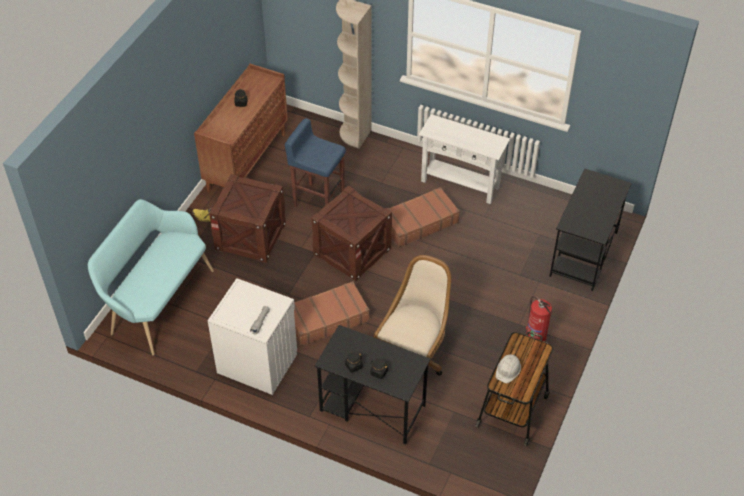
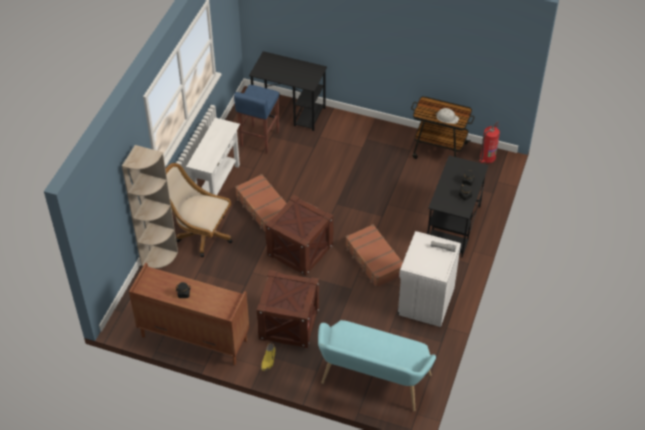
camera: 95 degrees left, 0 degrees up
(318, 200) = (241, 278): blue stool -> blue stool (259, 139)
(413, 351) = (397, 205): office chair -> office chair (200, 233)
(535, 336) = (372, 139): fire extinguisher -> fire extinguisher (487, 157)

